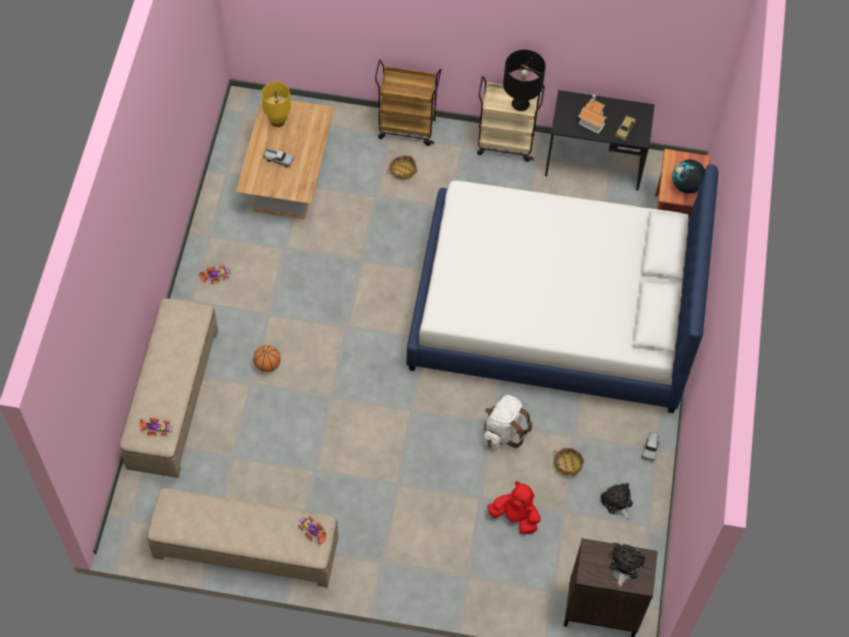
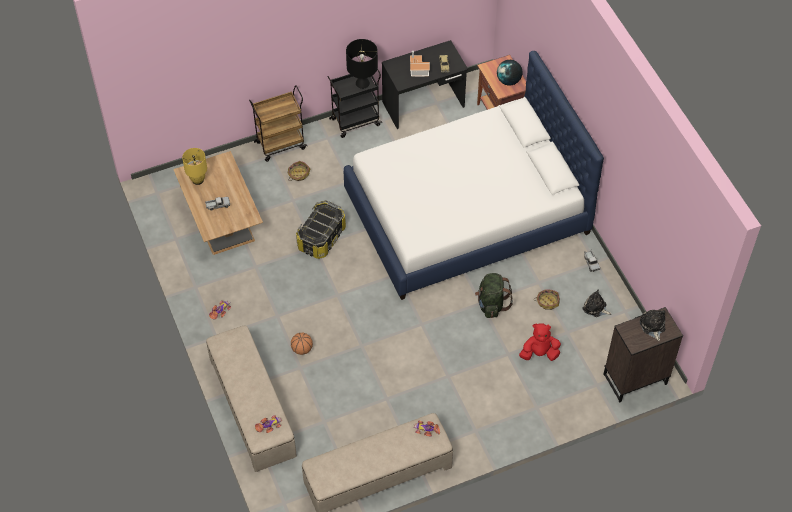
camera: 30 degrees left, 5 degrees down
(375, 254) = (321, 238): none -> storage box
(503, 431) = (491, 304): white backpack -> green backpack
(506, 145) = (356, 122): beige cart -> black cart

